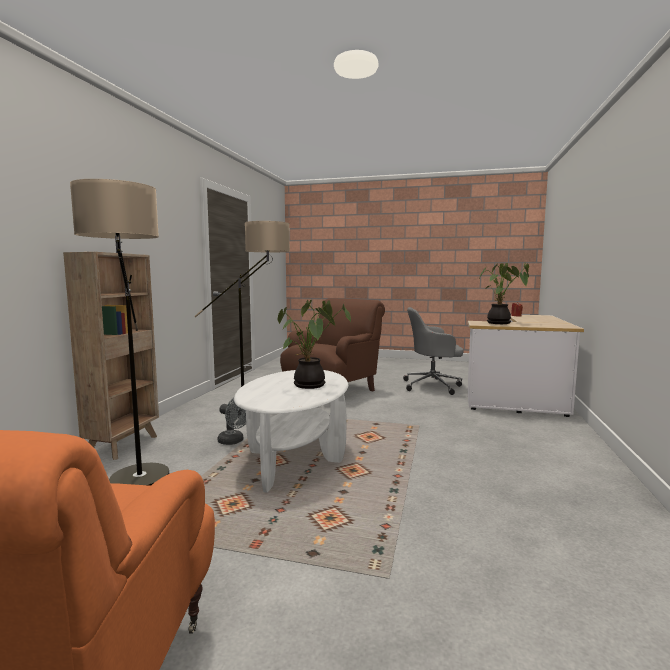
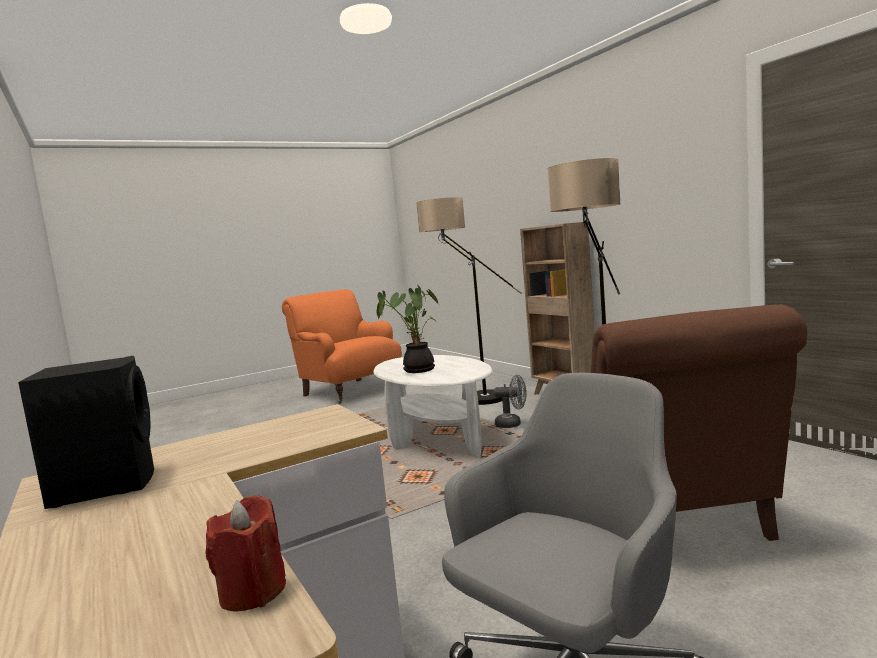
camera: 135 degrees right, 0 degrees up
(234, 441) = (512, 424): grey fan -> grey fan turned 150 degrees counterclockwise
(500, 323) = (273, 437): potted plant -> none
(551, 324) = (106, 484): none -> black speaker

